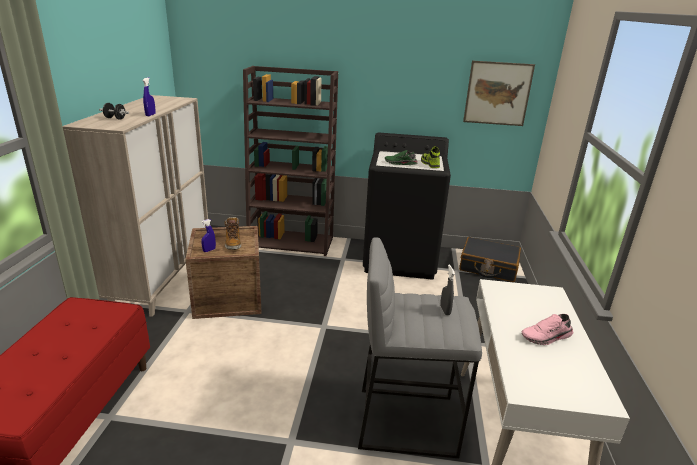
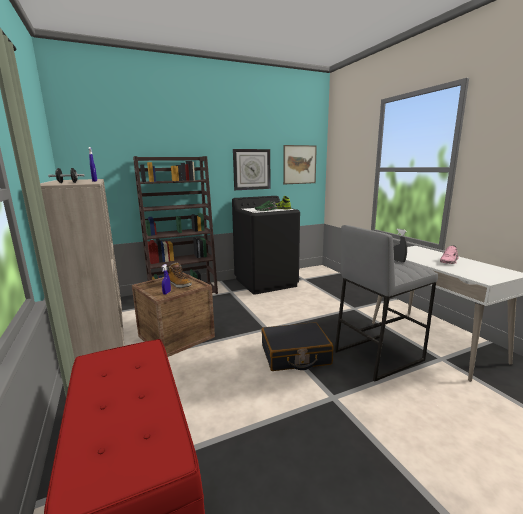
camera: 30 degrees left, 10 degrees down
(412, 94) = (251, 169): none -> wall clock
(488, 267) = (317, 273): black suitcase -> black suitcase (295, 355)

